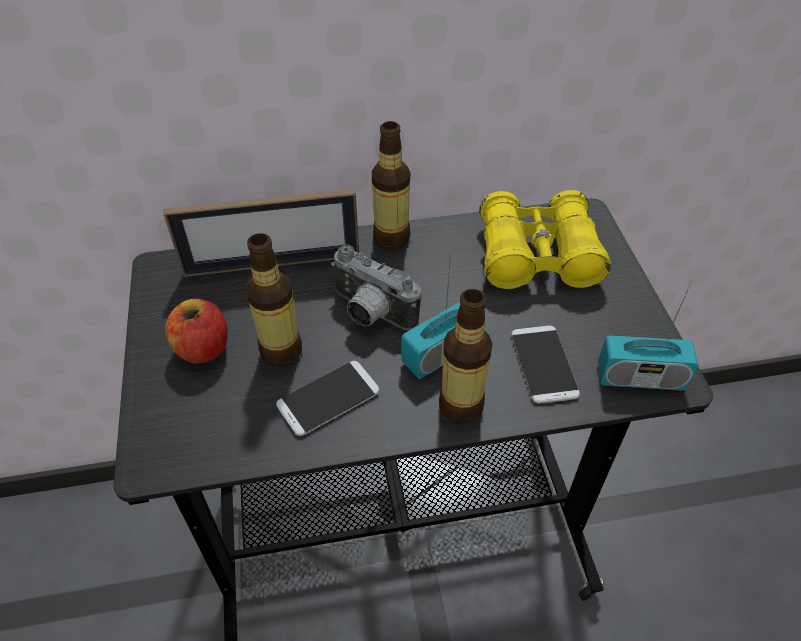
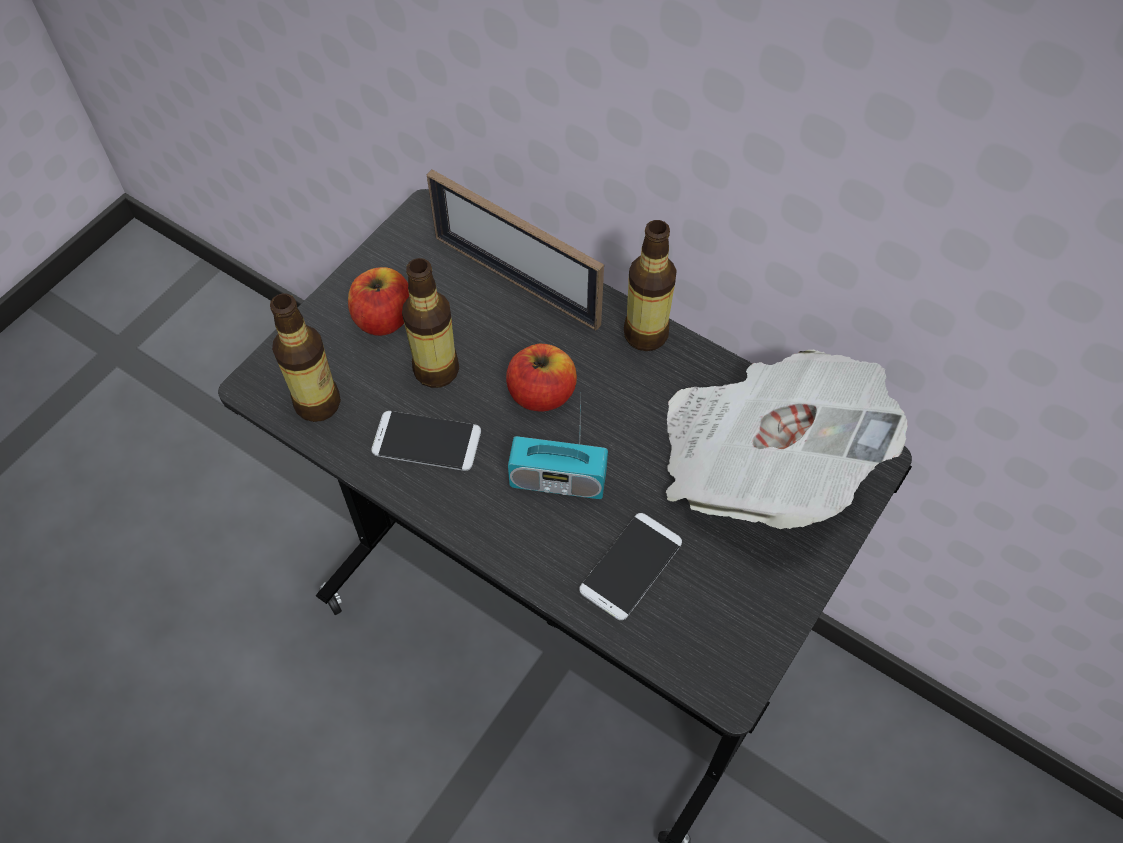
camera: 45 degrees right, 10 degrees up
(369, 313) = (541, 394): camera -> apple
(461, 405) = (517, 539): bottle -> bottle (318, 403)
(537, 256) = (760, 461): yellow binoculars -> newspaper
(640, 377) = (700, 654): radio -> none

